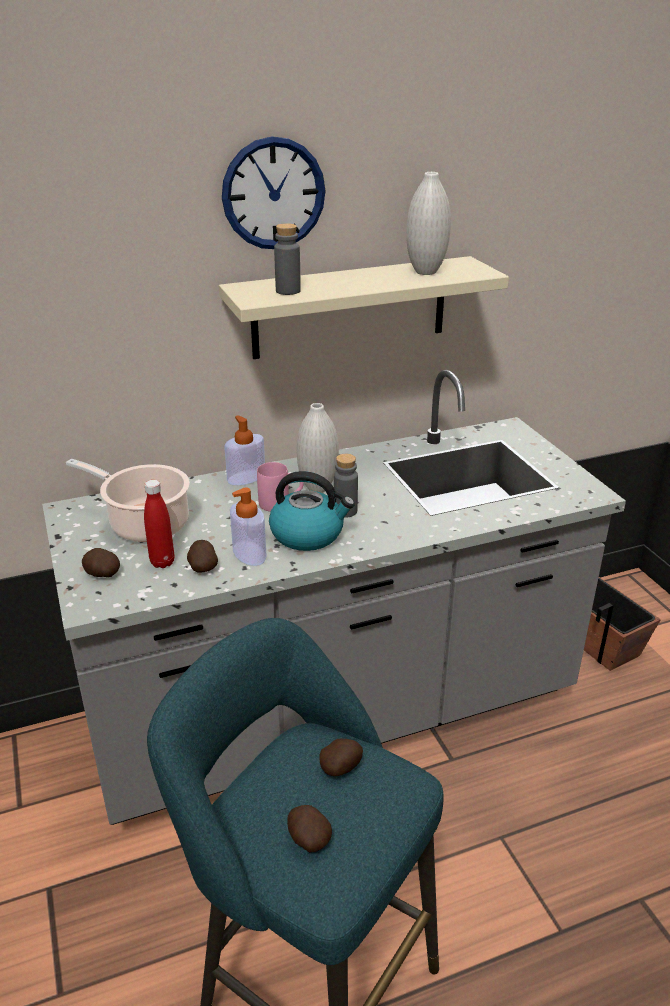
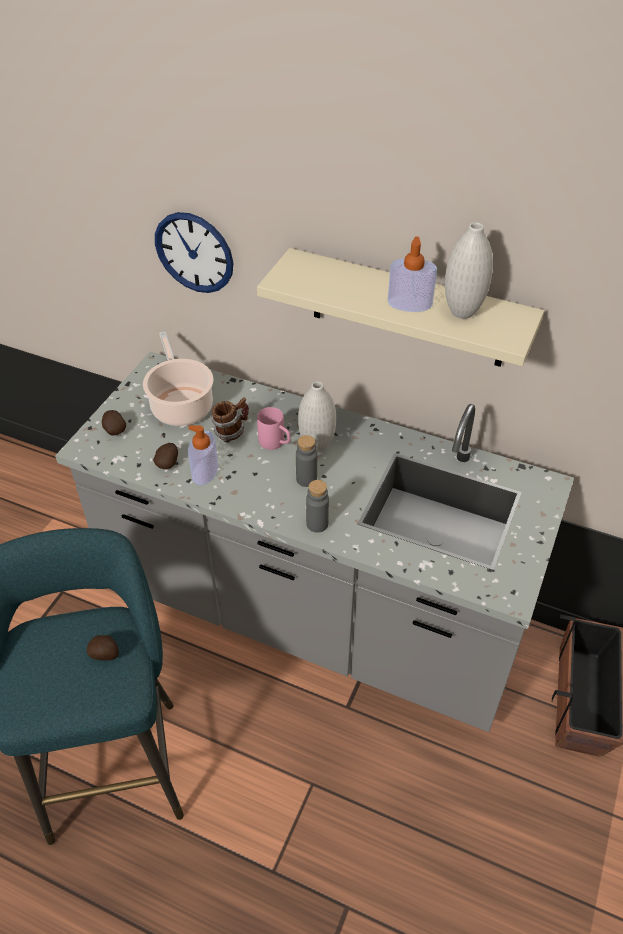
camera: 45 degrees right, 15 degrees up
(162, 562) = (153, 443): red bottle -> none
(227, 516) = (231, 431): none -> mug
(246, 477) = (285, 406): soap dispenser -> soap dispenser (409, 304)
(273, 194) = (342, 190): wall clock -> wall clock (194, 253)
(288, 291) = (319, 281): grey bottle -> grey bottle (317, 524)
(308, 534) = (258, 482): kettle -> none
(308, 839) = (39, 678): potato -> none

